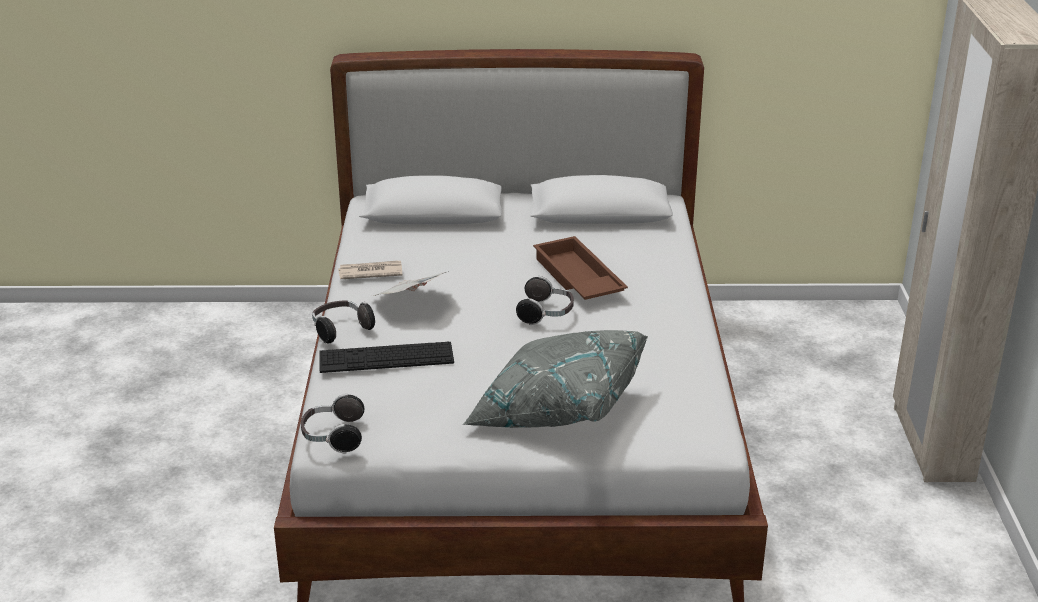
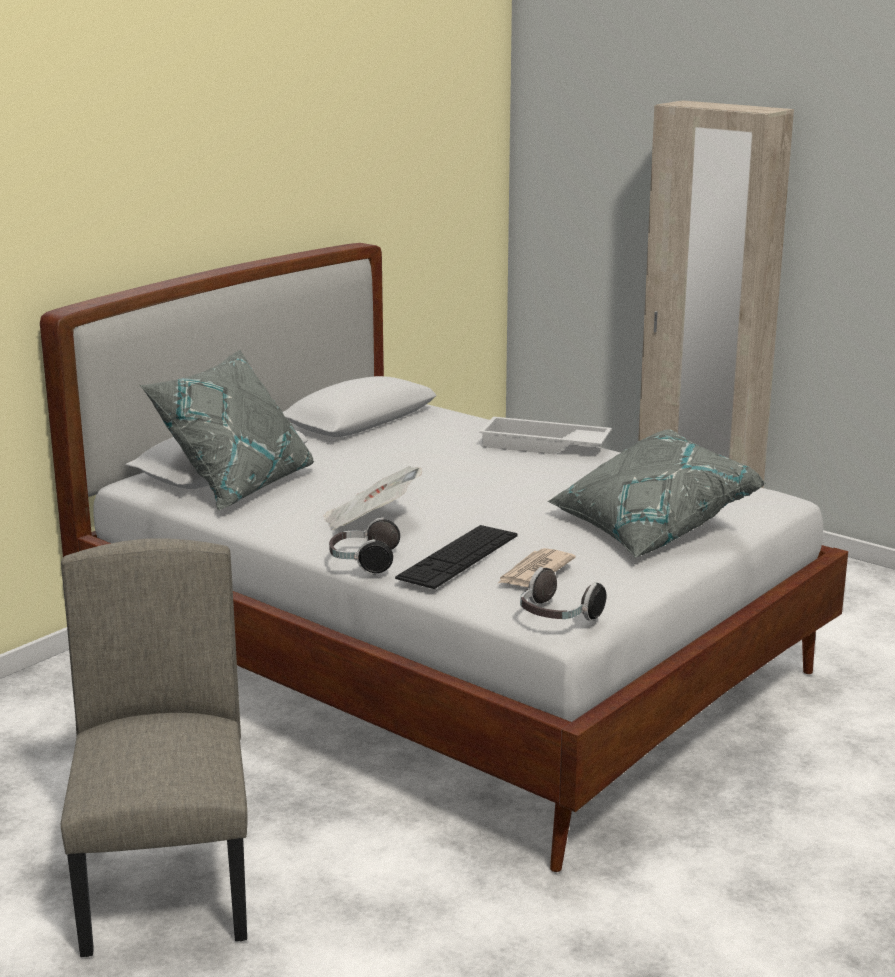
camera: 50 degrees left, 10 degrees down
(136, 483) = (168, 889): none -> beige chair
(370, 272) = (278, 521): newspaper -> newspaper (534, 572)
(411, 232) = (236, 486): none -> grey pillow
(546, 314) = (493, 484): headphones -> none
(576, 279) = (455, 459): brown tray -> none
(663, 299) = (543, 446): none -> white tray

